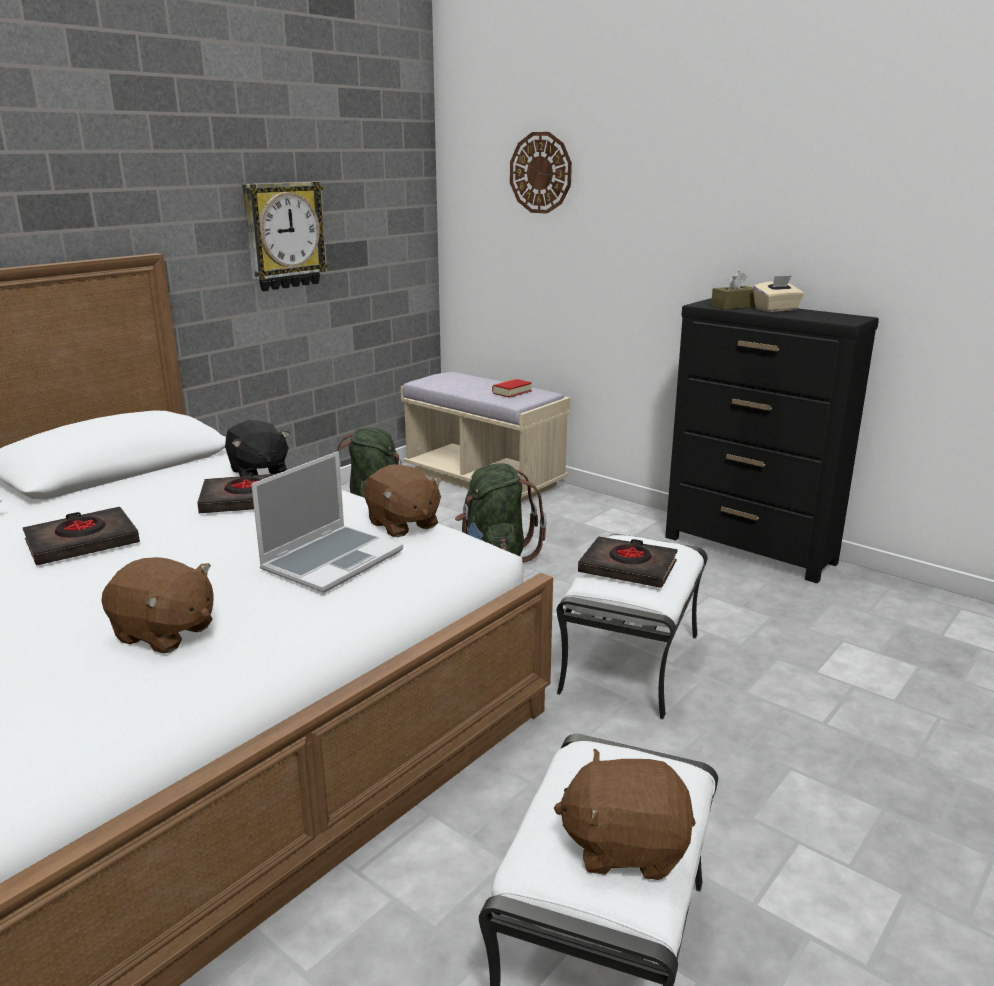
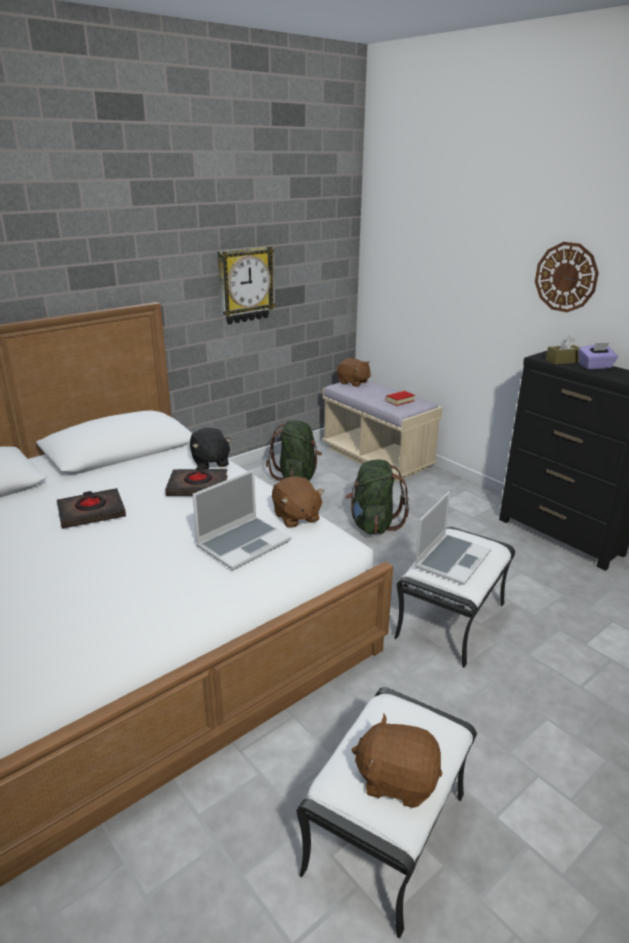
camera: 10 degrees right, 5 degrees up
(164, 633) = (130, 590): brown plush toy -> brown plush toy (353, 382)
(540, 173) = (433, 242): wall clock -> wall clock (566, 277)
(628, 568) = (452, 559): black book -> laptop
(776, 309) = (595, 367): beige tissue box -> purple tissue box

